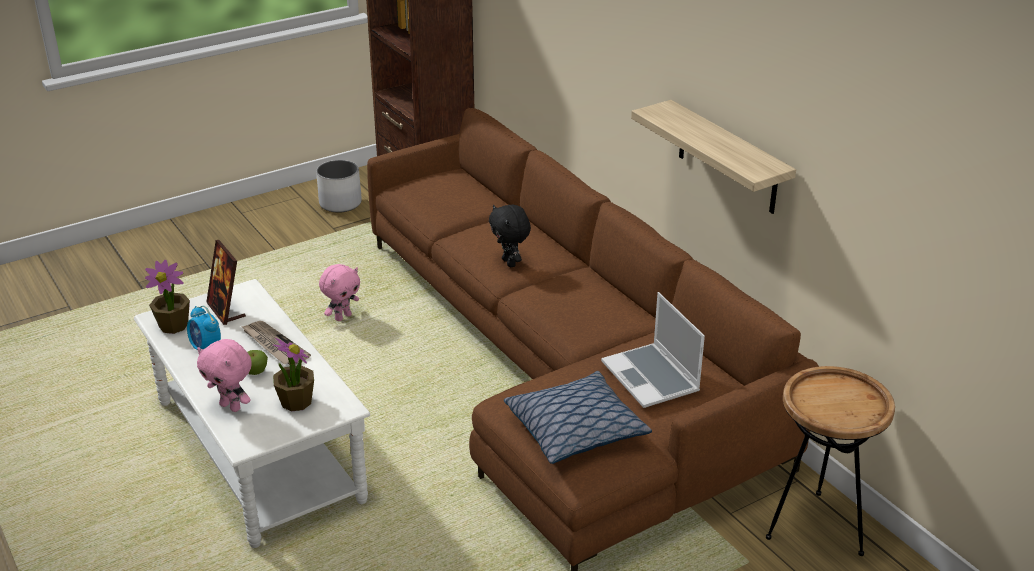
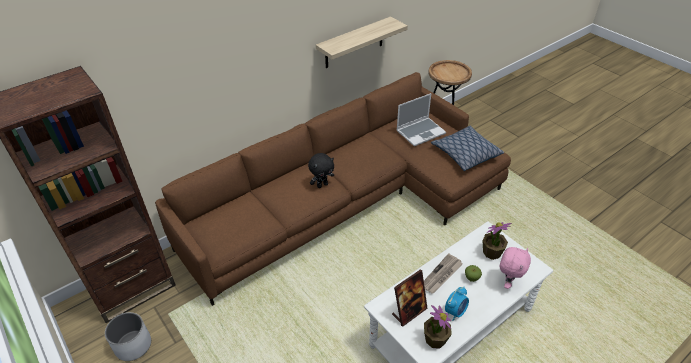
camera: 95 degrees left, 10 degrees up
(343, 317) = (304, 311): pink plush toy -> none

